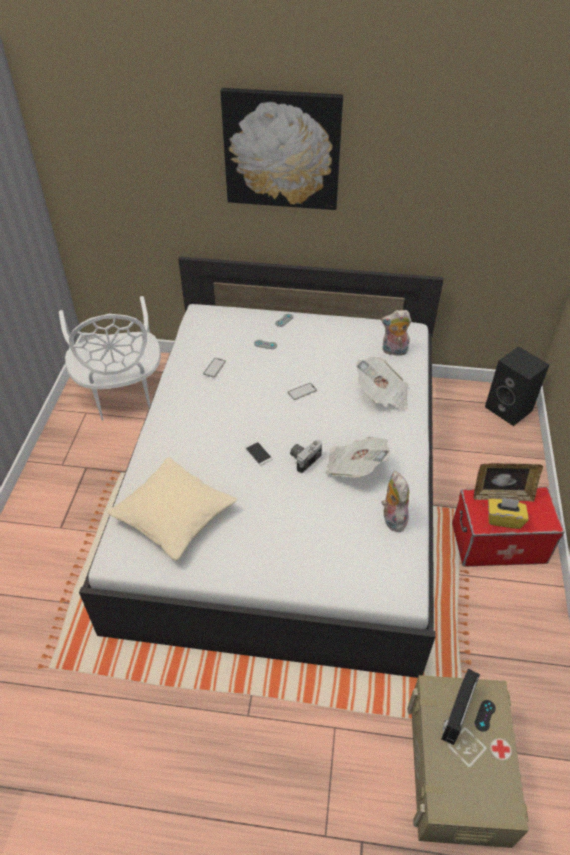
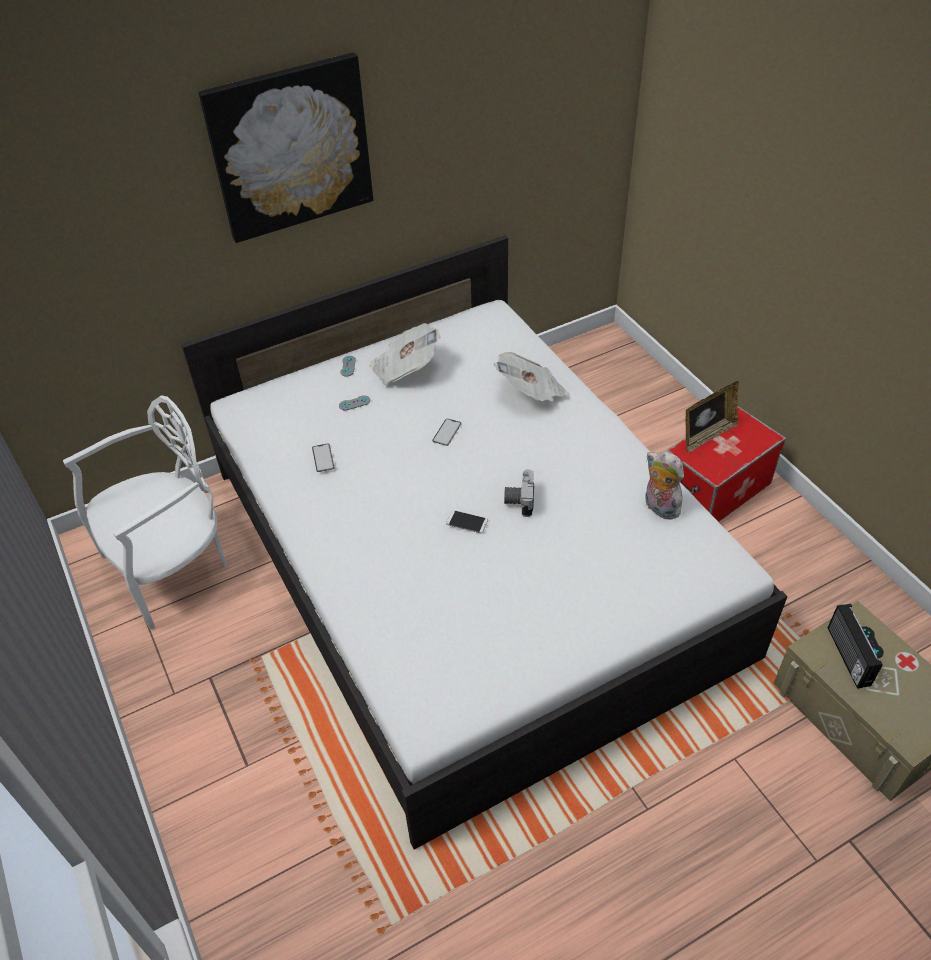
camera: 35 degrees left, 0 degrees up
(121, 394) = (171, 567): white chair -> white chair turned 75 degrees counterclockwise
(174, 516) = (444, 641): beige pillow -> none
(354, 467) = (576, 479): newspaper -> newspaper (405, 368)
(394, 351) = (498, 342): plush toy -> none
(504, 519) = (728, 456): yellow tissue box -> none
(509, 409) = (612, 355): black speaker -> none

